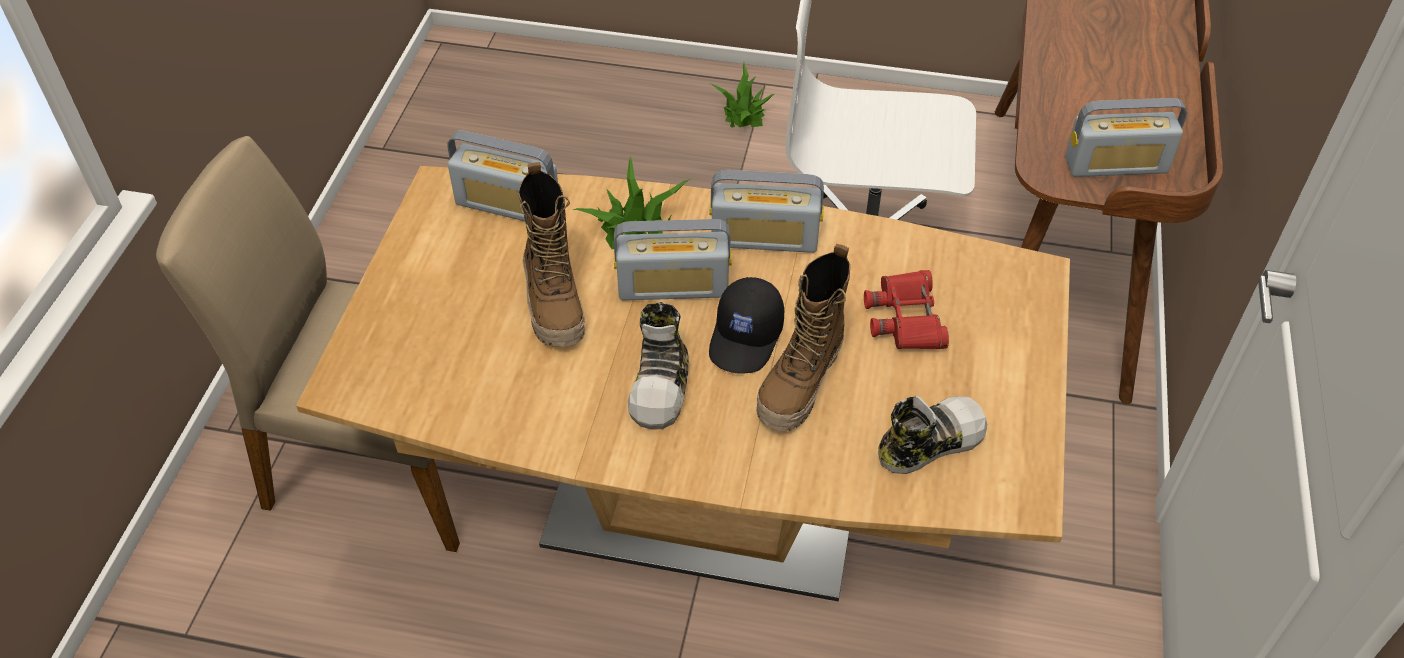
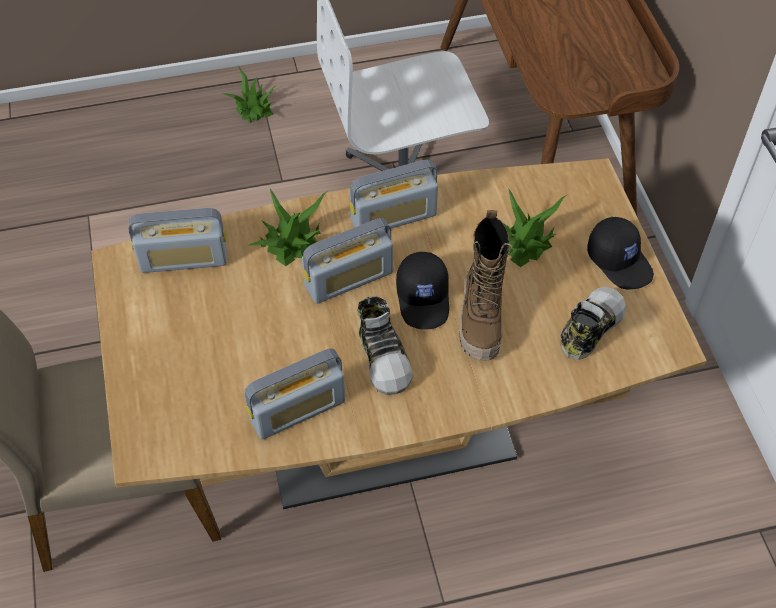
camera: 25 degrees left, 5 degrees up
(554, 304) = (268, 325): boot -> none
(906, 318) = (525, 242): red binoculars -> potted plant
(1014, 380) = (620, 261): none -> black cap
(1116, 165) = (601, 76): radio -> radio (297, 410)

